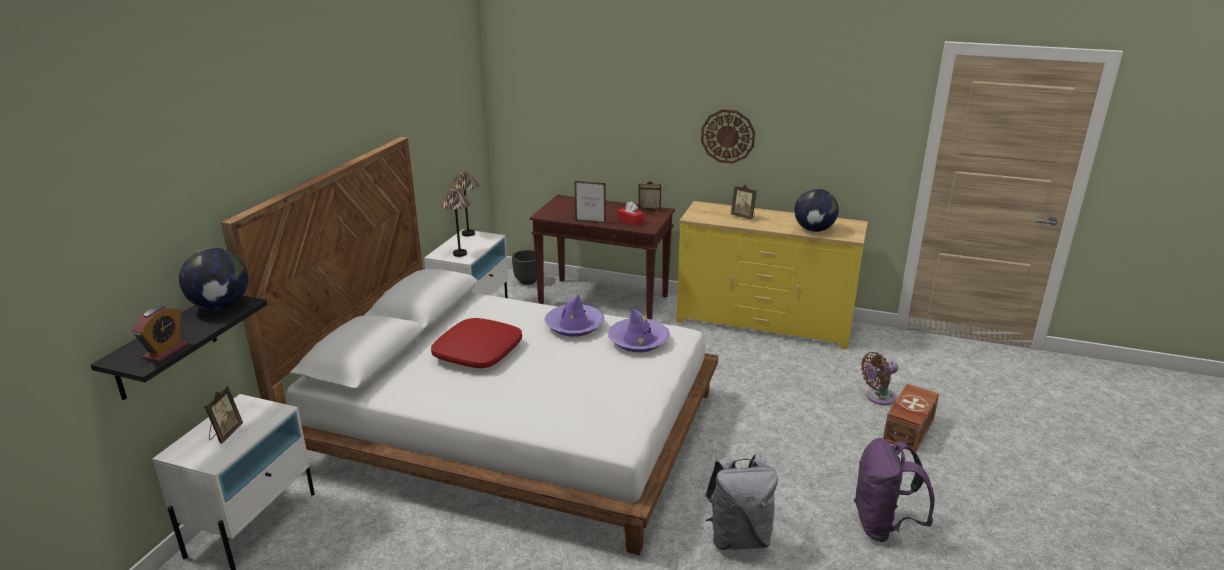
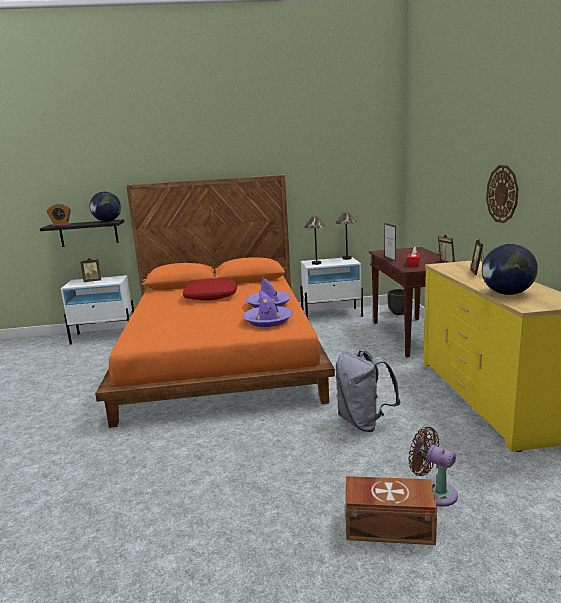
camera: 65 degrees right, 10 degrees down
(511, 426) = (221, 357): white bed -> orange bed
(738, 538) = (141, 460): grey backpack -> grey backpack (364, 422)
(883, 526) = (191, 537): purple backpack -> none

